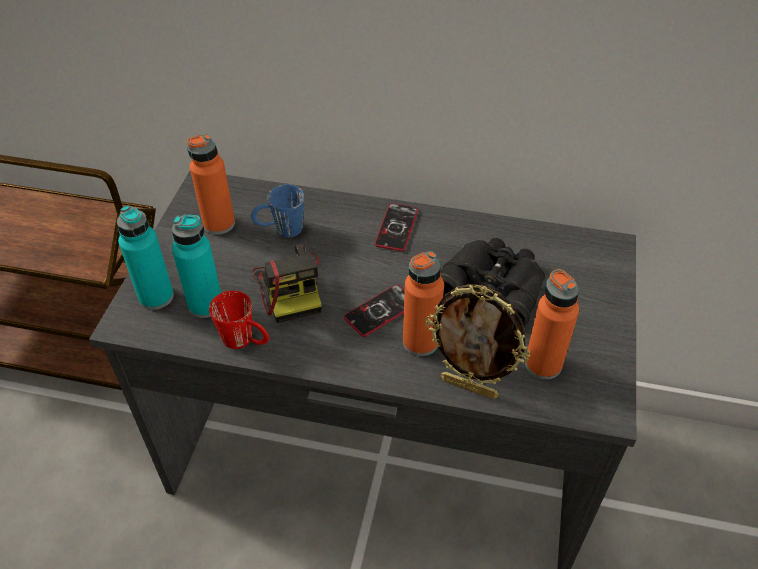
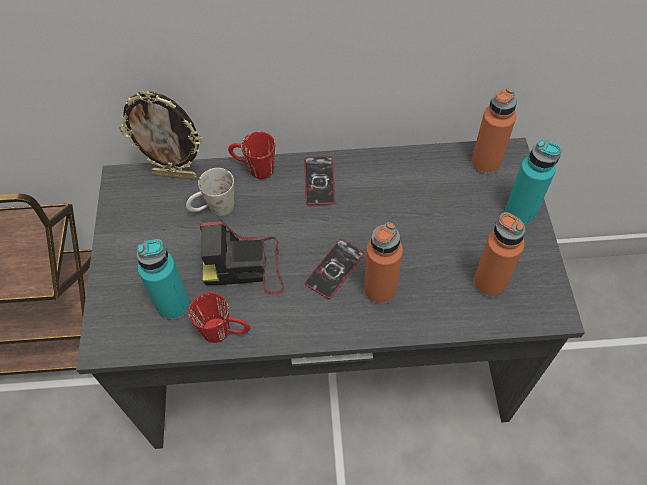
camera: 15 degrees left, 10 degrees up
(156, 297) = (123, 309): turquoise bottle -> turquoise bottle (520, 212)
(219, 224) = (153, 217): orange bottle -> orange bottle (485, 163)
(280, 230) = (214, 209): blue mug -> white mug
(290, 287) = (245, 266): camera -> camera turned 120 degrees clockwise
(334, 202) = (254, 168): none -> red mug
(470, 387) = (436, 321): picture frame -> picture frame (175, 174)
(493, 284) = (422, 217): black binoculars -> none

